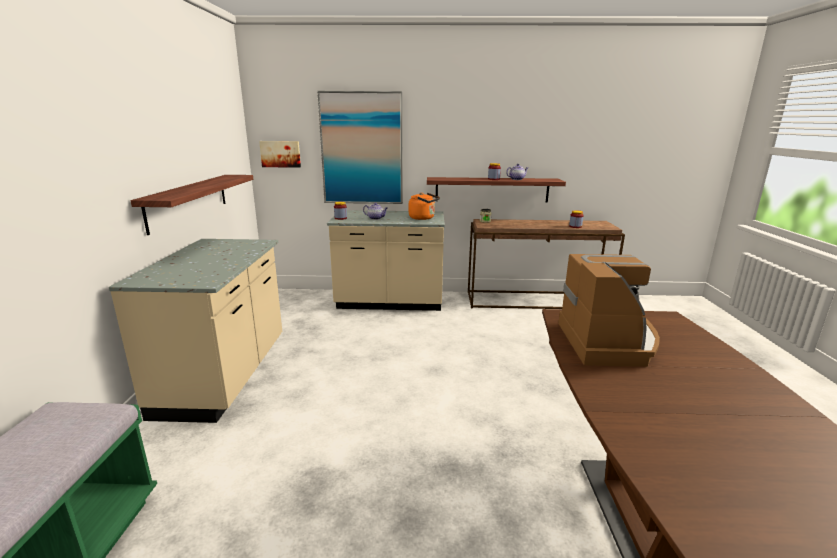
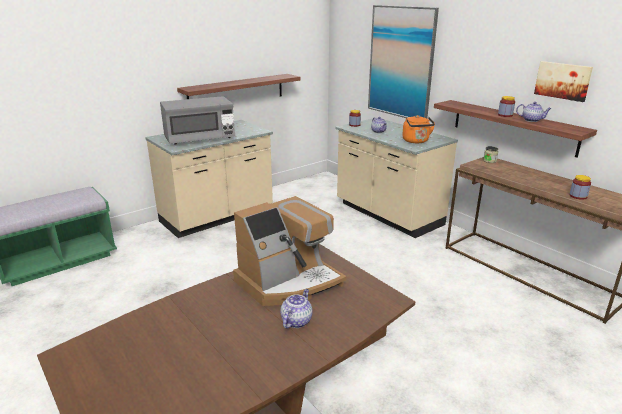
camera: 50 degrees right, 5 degrees up
(210, 266) = (200, 139): none -> grey microwave
(280, 154) = (346, 59): picture -> picture (563, 80)
(686, 360) = (296, 321): none -> teapot

